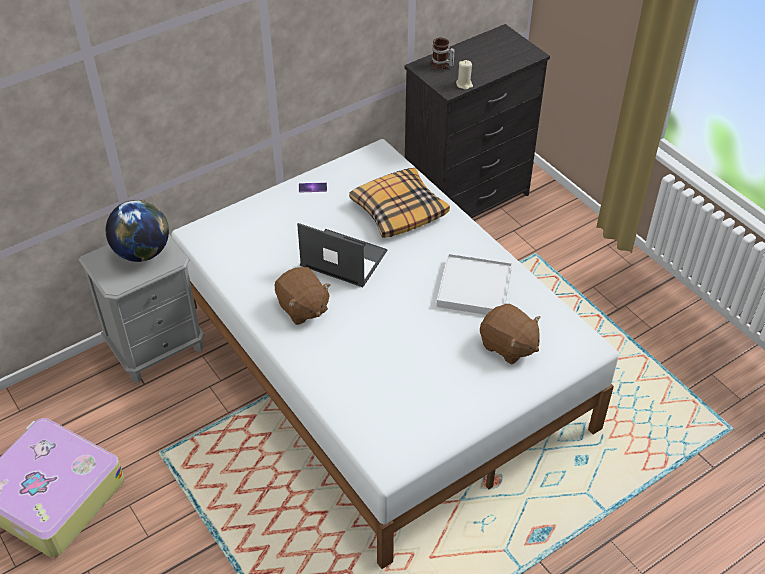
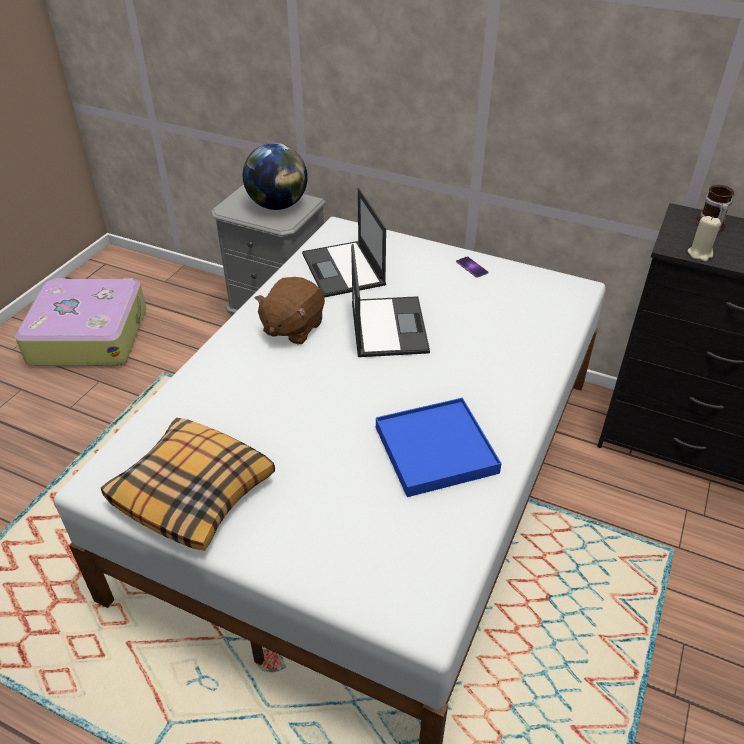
camera: 60 degrees right, 5 degrees down
(256, 253) = (344, 270): none -> laptop
(398, 210) = (502, 337): pillow -> pillow (193, 492)
(474, 288) = (436, 450): white tray -> blue tray
(508, 346) = (359, 523): brown plush toy -> none

